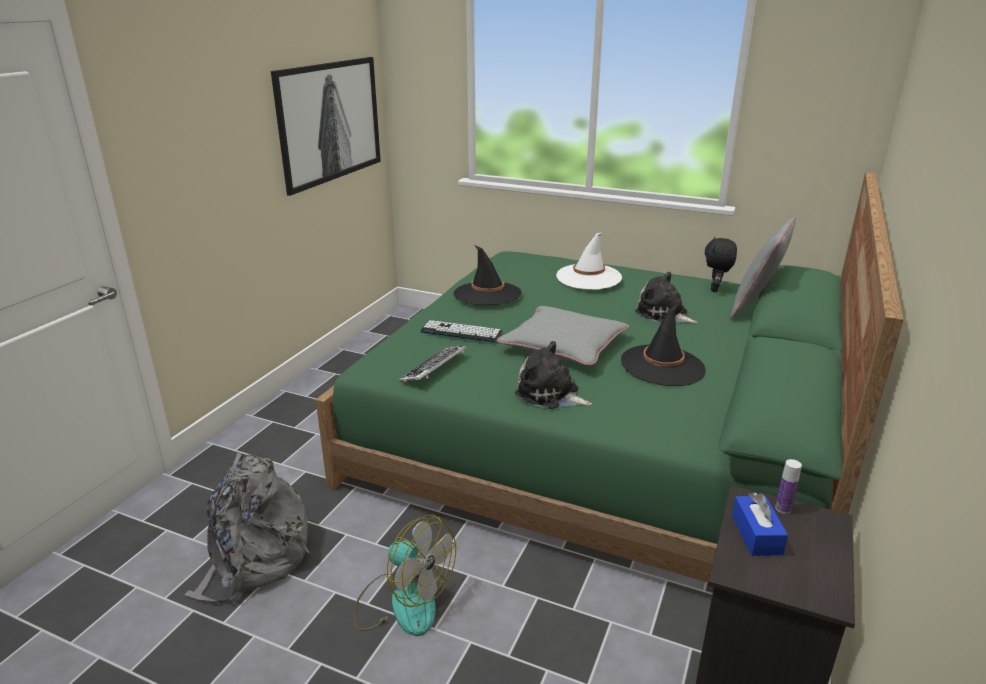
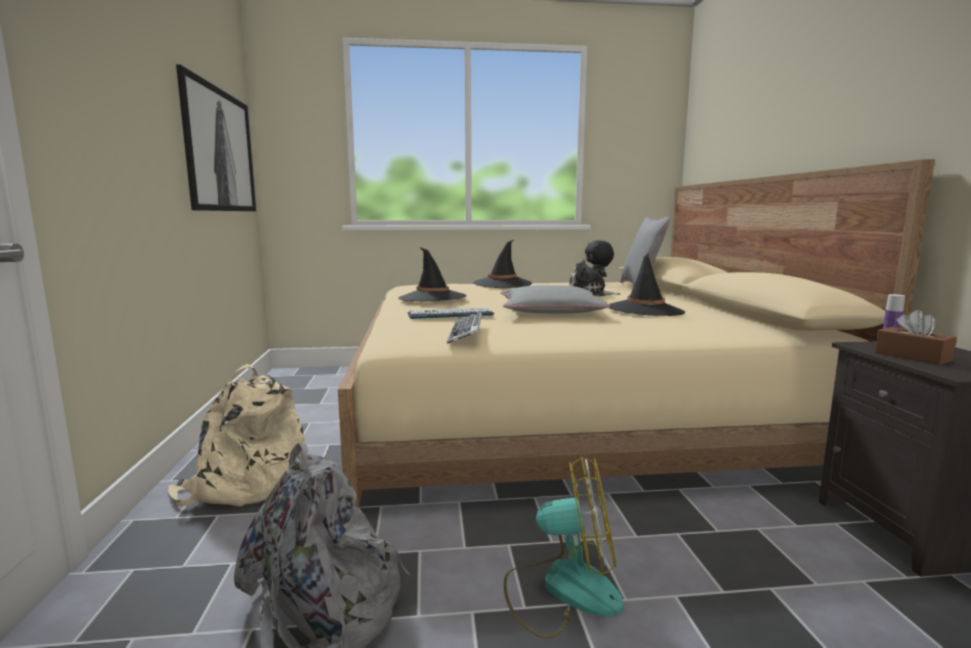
camera: 30 degrees left, 15 degrees down
(290, 434) = (245, 484): none -> beige backpack
(550, 394) = (599, 331): plush toy -> none
(588, 277) = (502, 284): white hat -> black hat
(604, 431) = (566, 409): green bed -> beige bed
(756, 535) = (912, 356): blue tissue box -> brown tissue box

